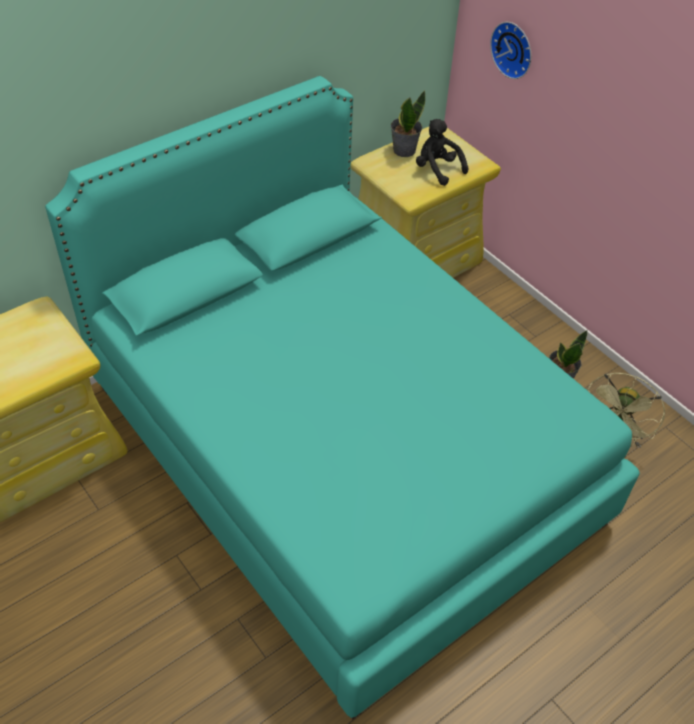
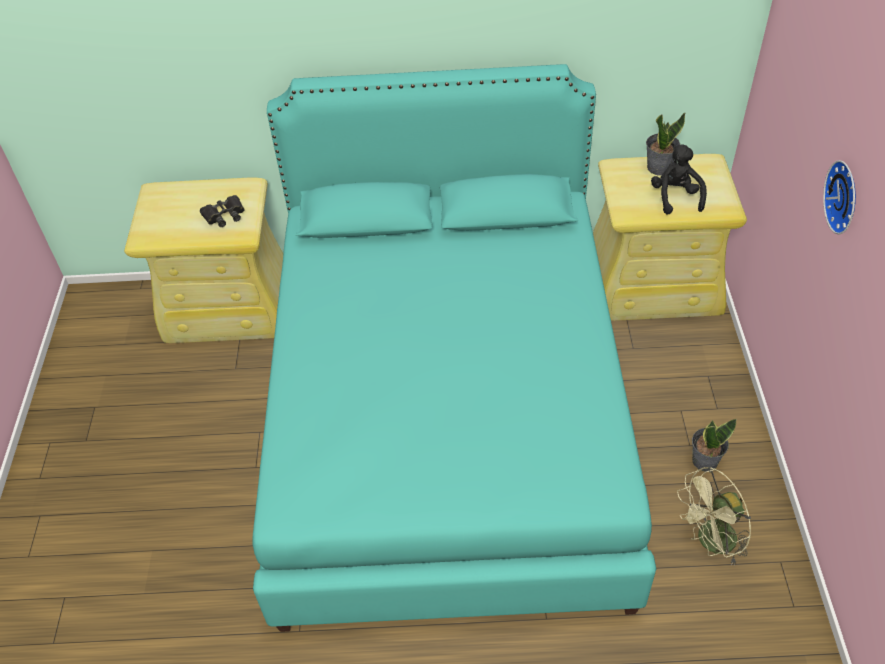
camera: 40 degrees right, 0 degrees up
(38, 348) = (224, 215): none -> black binoculars
(514, 49) = (782, 97): wall clock -> wall clock (845, 197)

